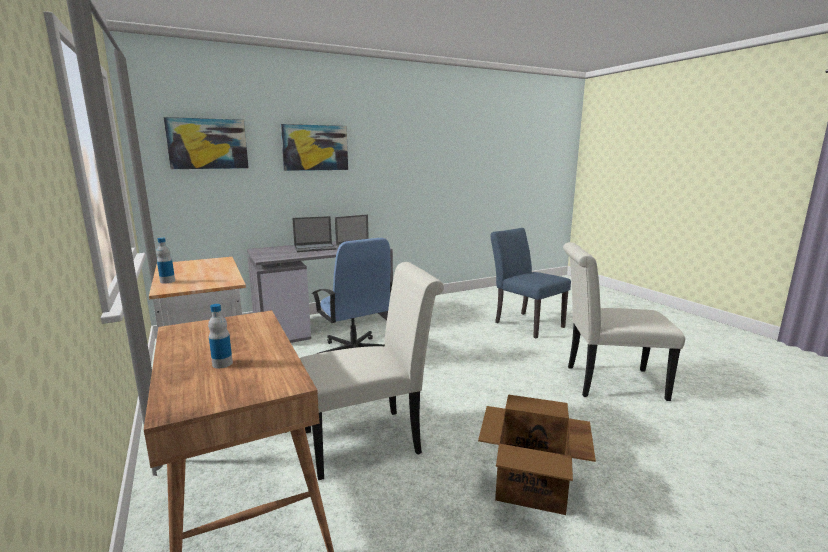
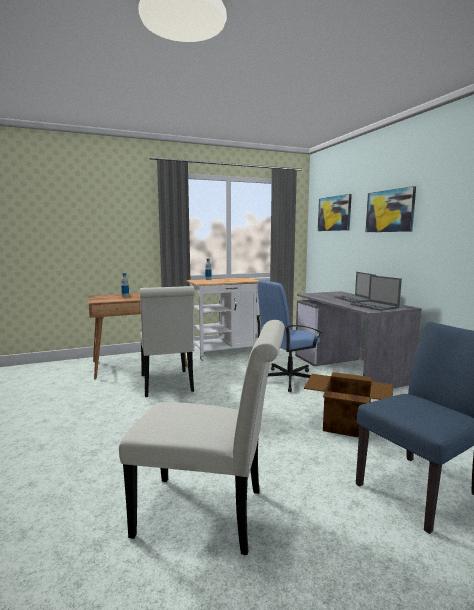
camera: 95 degrees right, 5 degrees down
(530, 485) = (89, 426): cardboard box -> cardboard box (346, 424)
(607, 382) = (209, 514): white chair -> white chair turned 90 degrees clockwise

